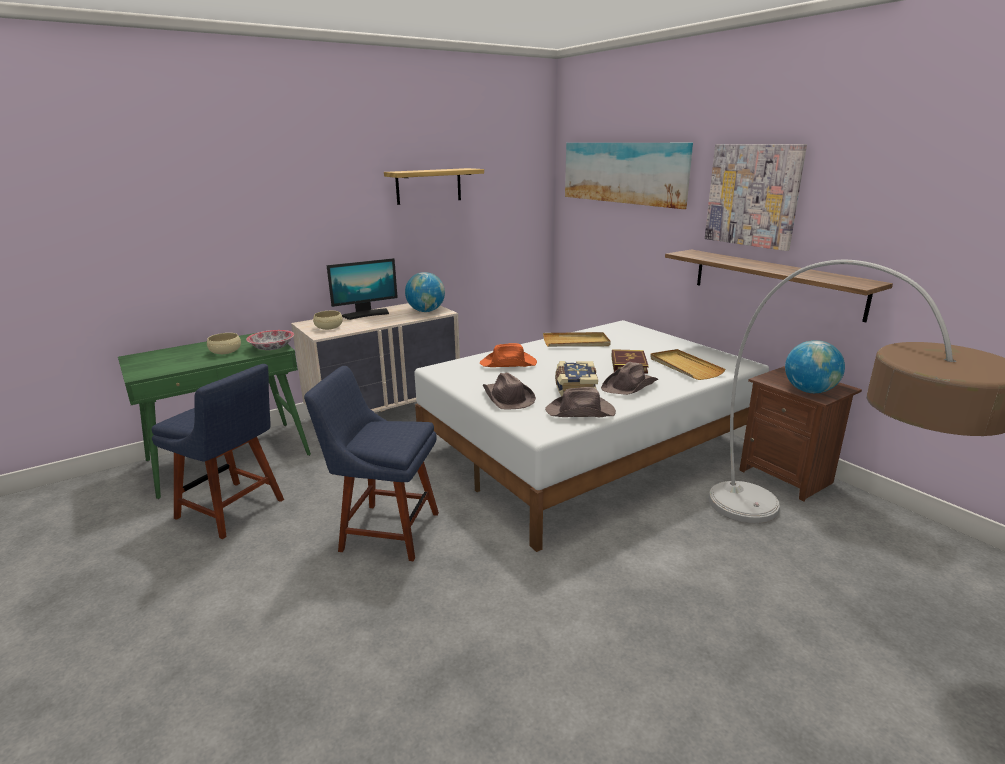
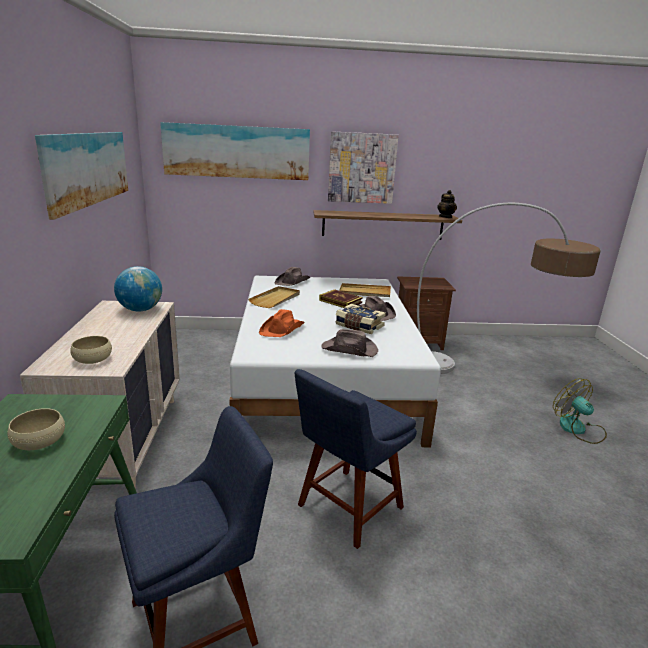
camera: 60 degrees left, 0 degrees up
(272, 348) = (91, 406): bowl -> none
(366, 314) = (87, 333): monitor -> none
(428, 186) = (86, 168): shelf -> picture
(581, 412) = (401, 338): brown hat -> brown hat (293, 281)
(762, 686) = (578, 429): none -> fan
(809, 391) = (436, 285): globe -> none
(855, 282) = (445, 217): none -> teapot

